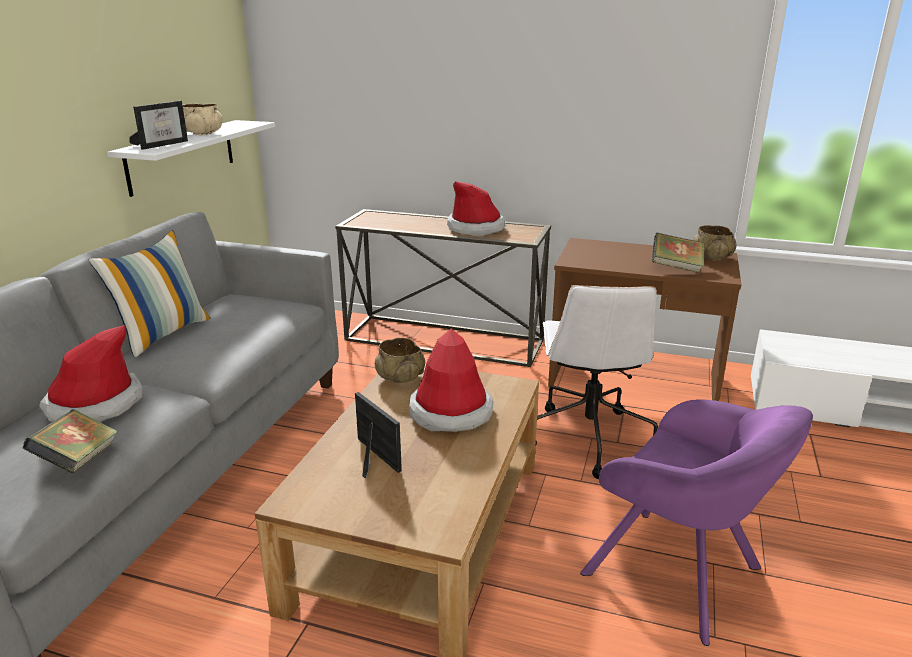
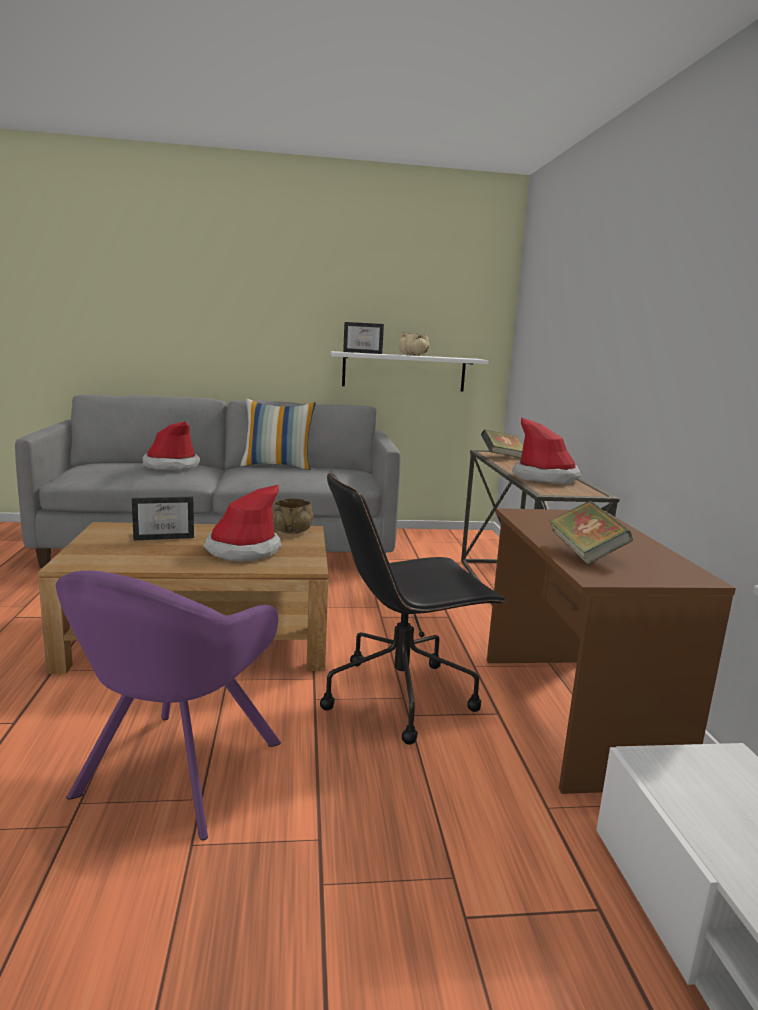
camera: 65 degrees right, 10 degrees down
(78, 460) = (114, 474): book -> book (502, 457)
(371, 456) = (165, 537): picture frame -> picture frame turned 45 degrees clockwise
(588, 437) = (401, 695): white office chair -> black office chair
(711, 257) = (673, 571): beige bowl -> none

